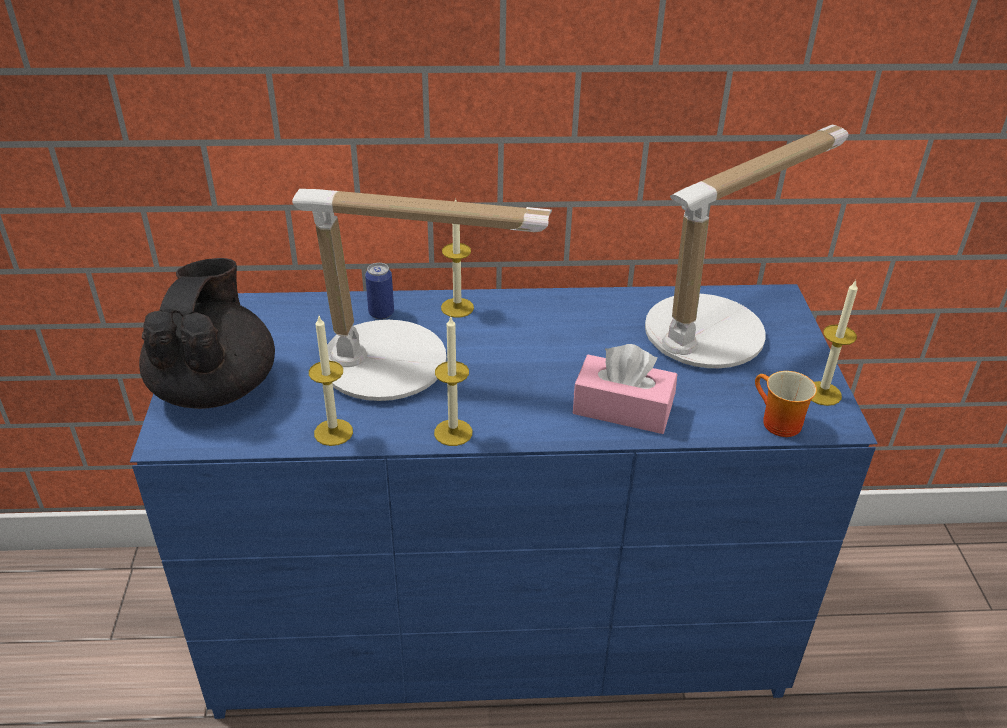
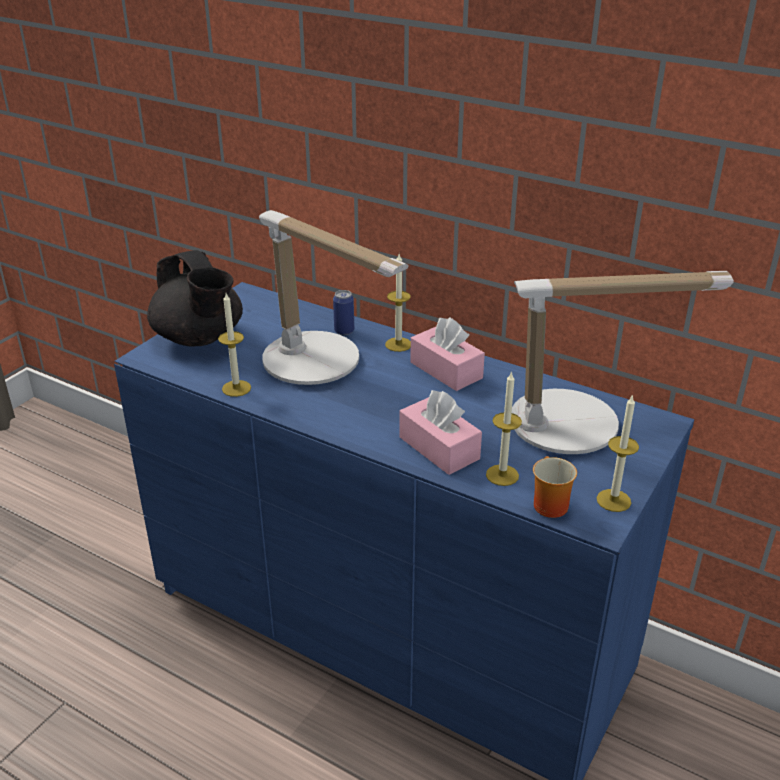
camera: 35 degrees right, 5 degrees down
(215, 387) = (199, 338): black teapot -> black teapot turned 105 degrees clockwise
(453, 432) = (307, 417): candle -> candle (502, 475)
(537, 319) = (446, 370): none -> pink tissue box

